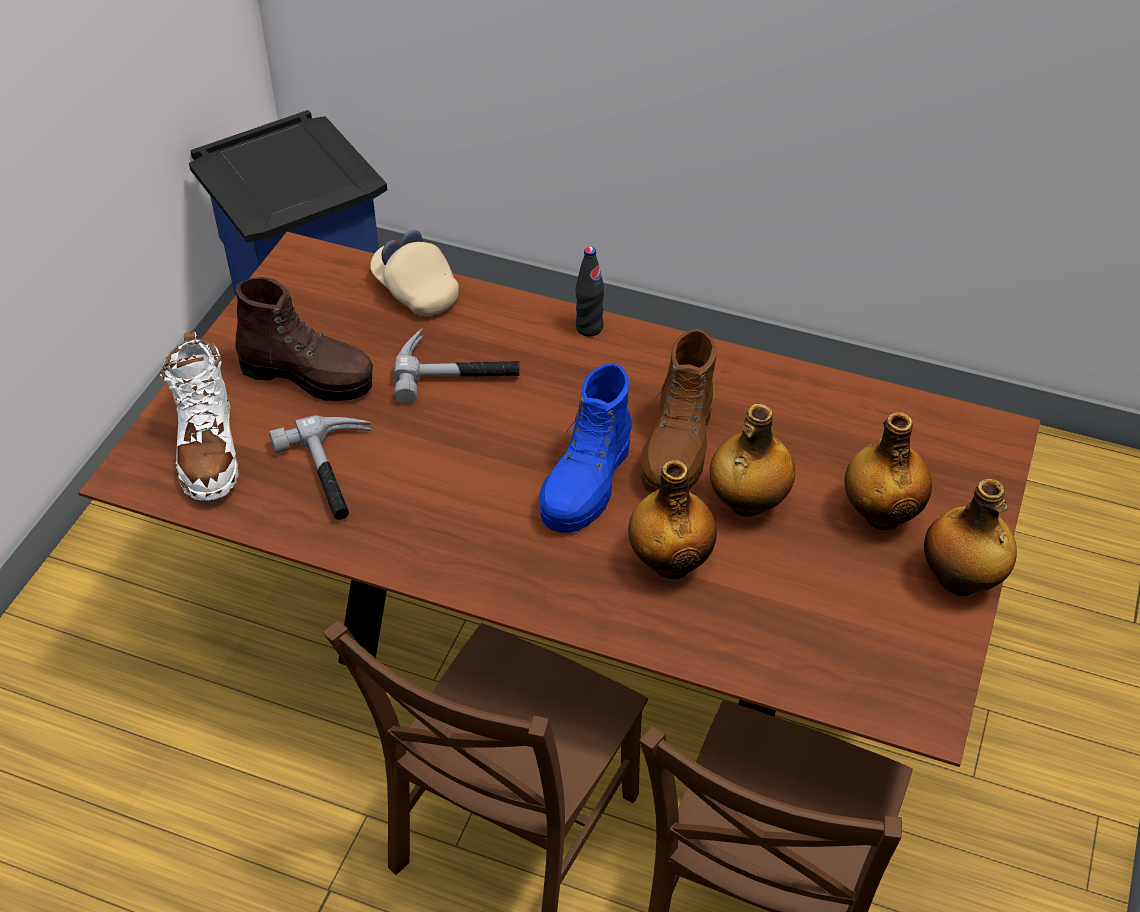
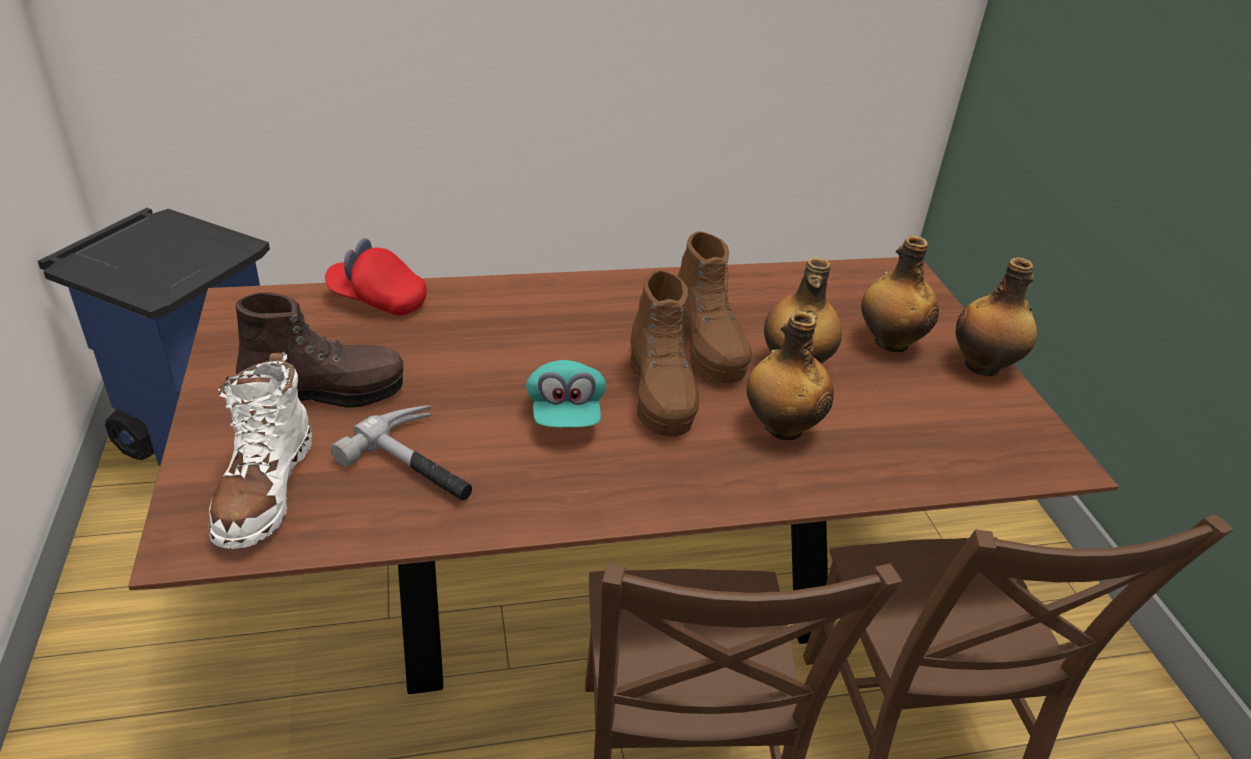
camera: 35 degrees left, 10 degrees down
(208, 449) = (264, 489): white boot -> white boot turned 45 degrees clockwise
(415, 291) = (378, 300): beige cap -> red cap
(457, 370) = (470, 347): hammer -> none
(486, 470) = (565, 413): none -> turquoise cap
(587, 484) = (660, 394): blue boot -> brown boot
(589, 327) = (555, 286): black bottle -> none

